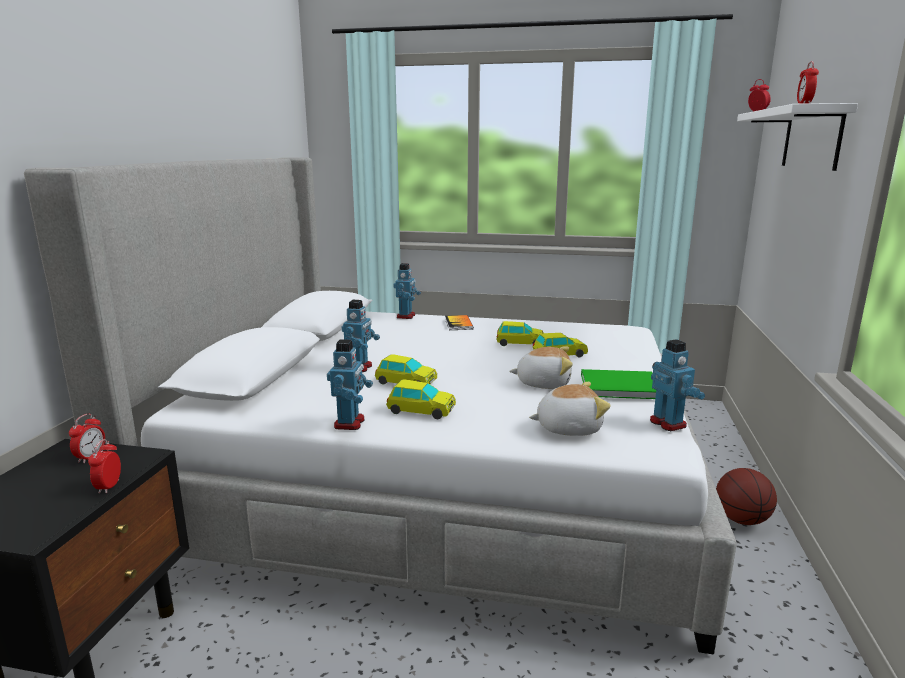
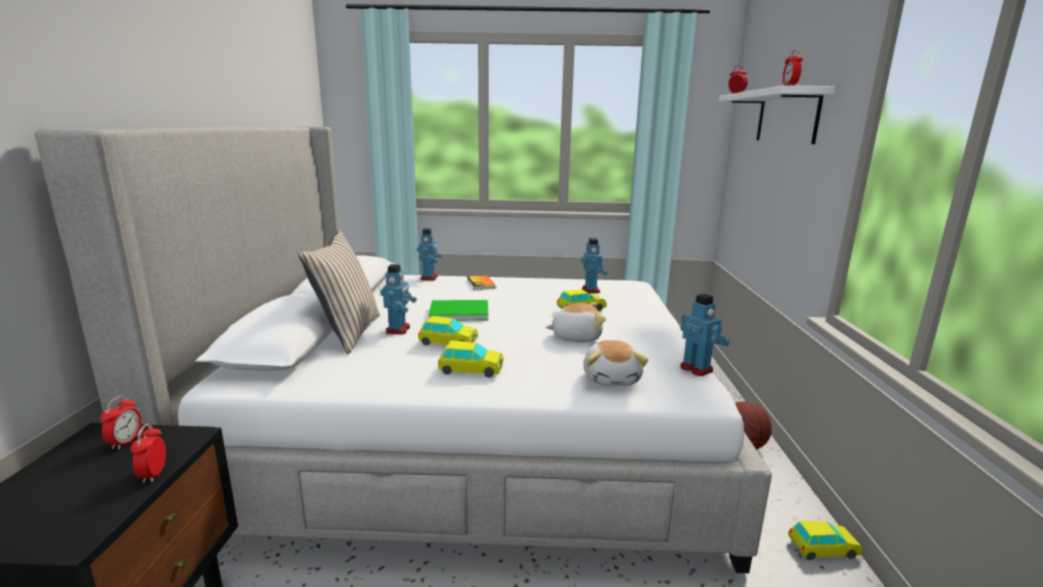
camera: 10 degrees left, 0 degrees up
(309, 369) = (347, 333): none -> beige pillow
(350, 423) = (404, 386): toy robot -> toy robot (591, 290)
(520, 343) = (542, 300): toy car -> toy car (823, 548)
(568, 428) = (612, 378): plush toy -> plush toy turned 105 degrees clockwise
(617, 386) = (642, 336): green book -> green book (457, 312)

